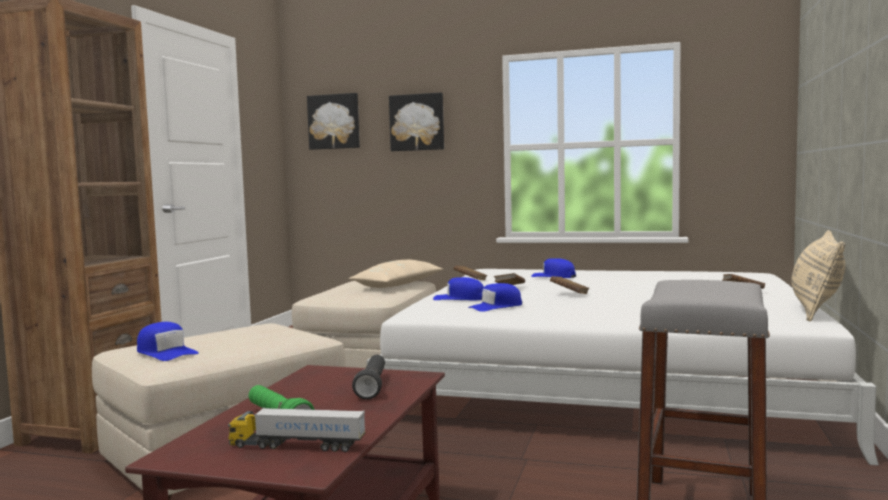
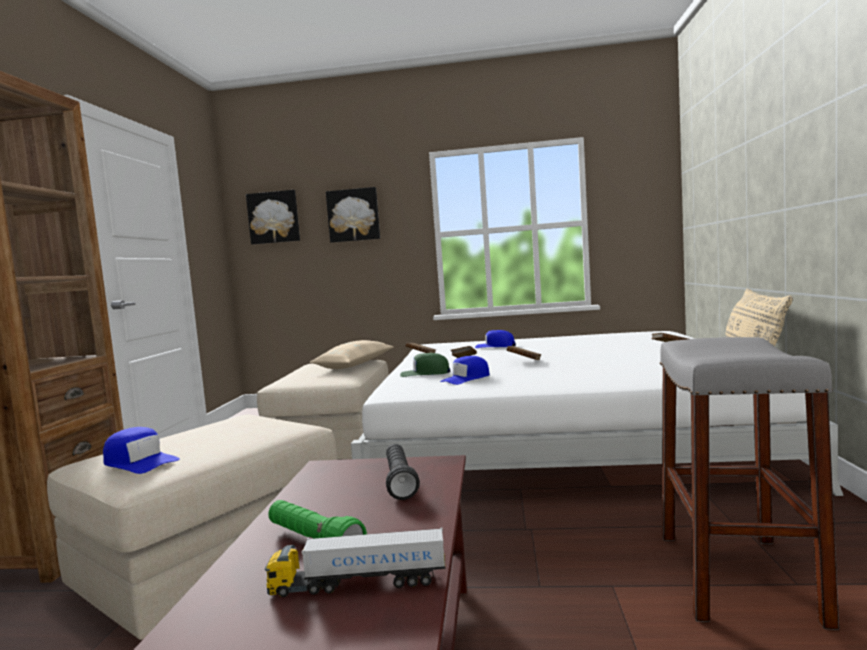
camera: 10 degrees left, 0 degrees up
(459, 299) = (425, 373): blue cap -> green cap

